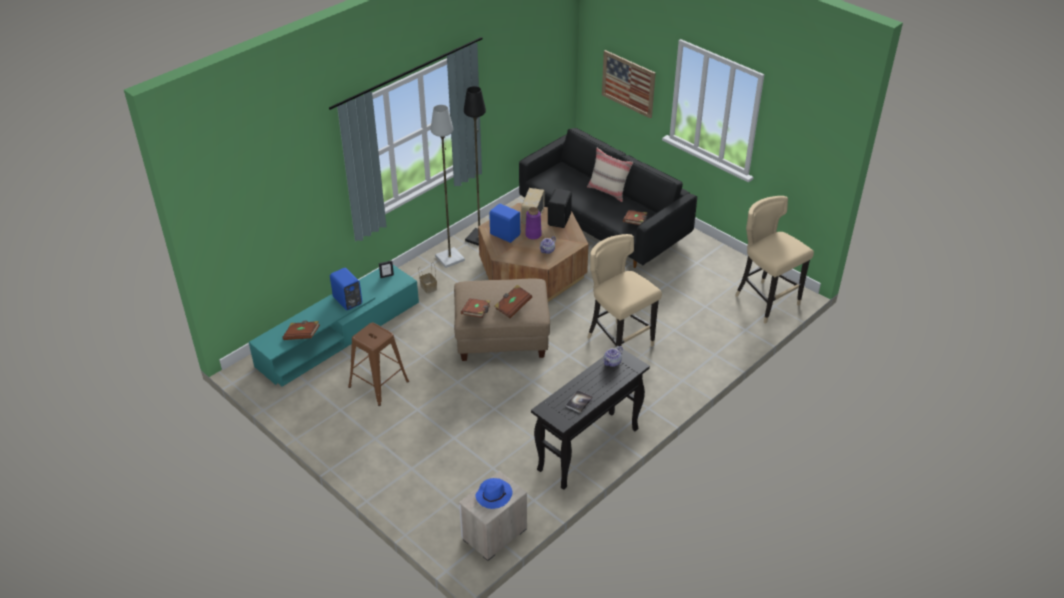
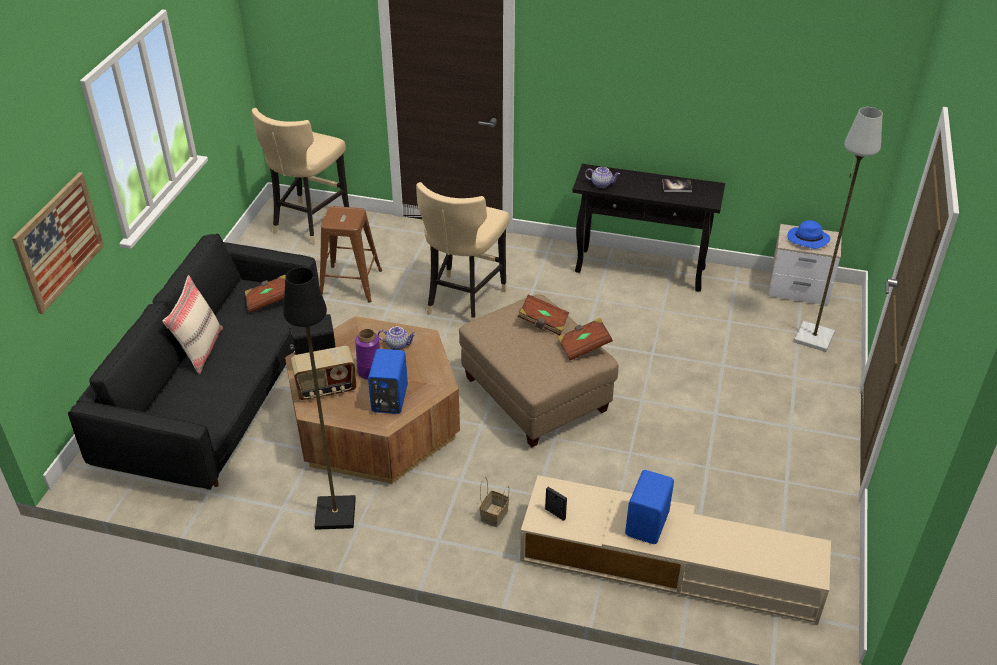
camera: 120 degrees left, 0 degrees up
(302, 335) = (757, 533): brown book -> none
(339, 334) = (670, 564): turquoise tv stand -> beige tv stand
(377, 384) = (714, 469): brown stool -> brown stool (351, 284)
(450, 258) = (408, 525): grey floor lamp -> grey floor lamp (813, 338)

